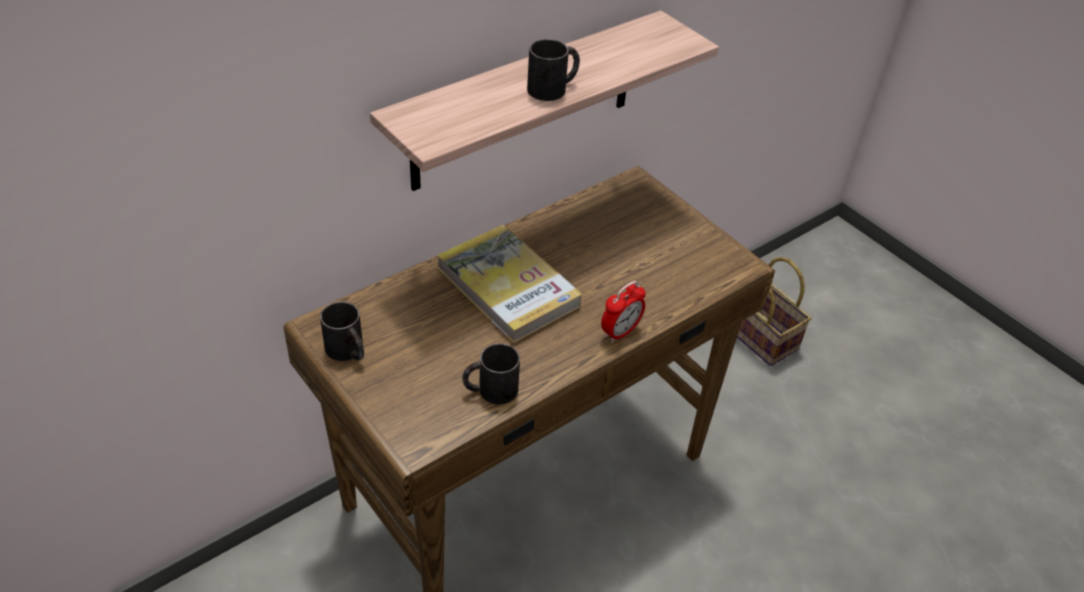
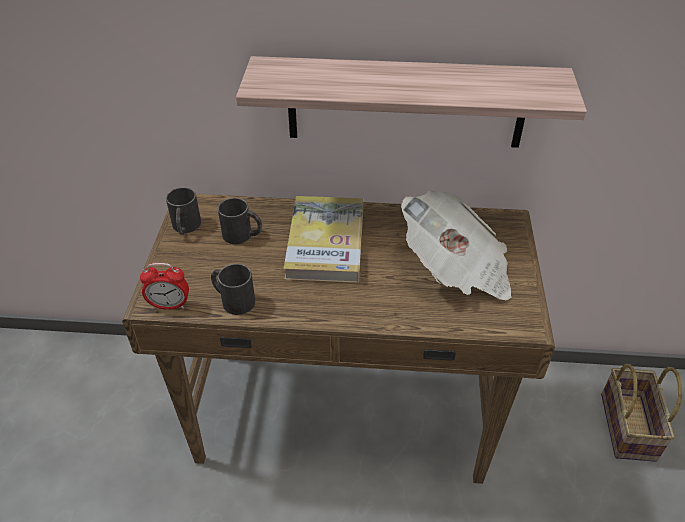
camera: 45 degrees right, 0 degrees up
(553, 88) = (395, 87): black mug -> black mug (243, 235)
(620, 332) = (365, 316): alarm clock -> alarm clock (170, 305)
(643, 248) = (456, 269): none -> newspaper

